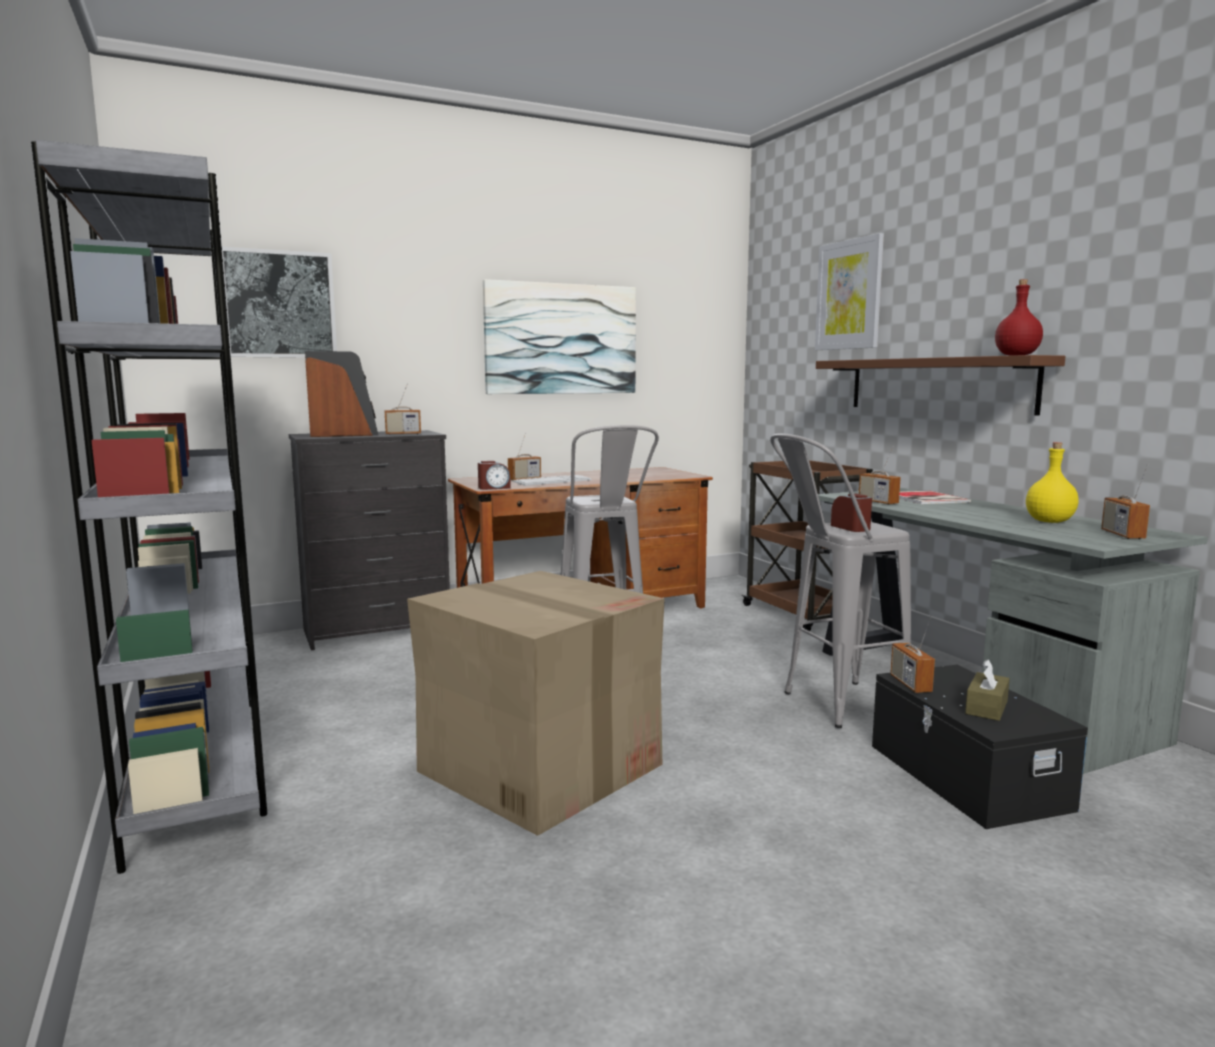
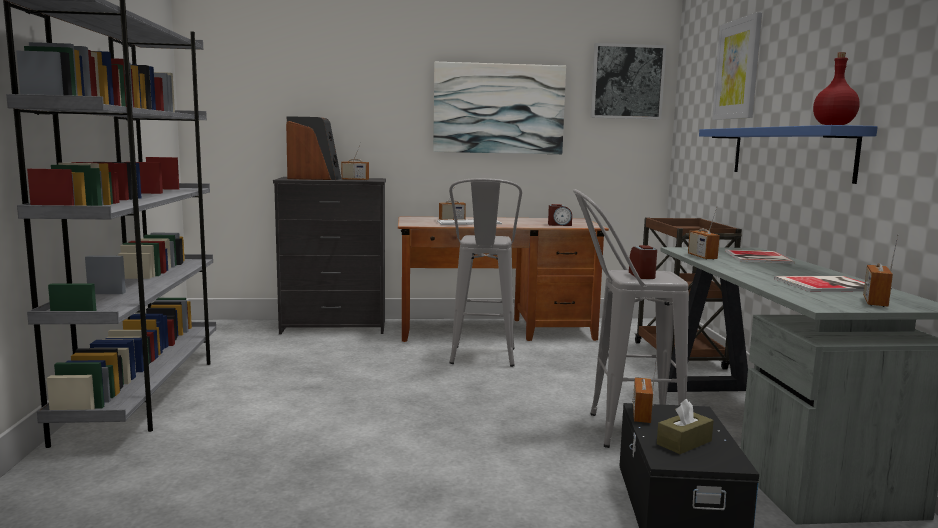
camera: 20 degrees right, 0 degrees up
(279, 304) = (281, 82): picture -> picture (627, 82)
(494, 488) = (414, 225): alarm clock -> alarm clock (559, 225)
(539, 767) = (345, 434): cardboard box -> none
(937, 384) = (789, 152): brown shelf -> blue shelf
(1050, 521) = (830, 285): yellow bottle -> book

